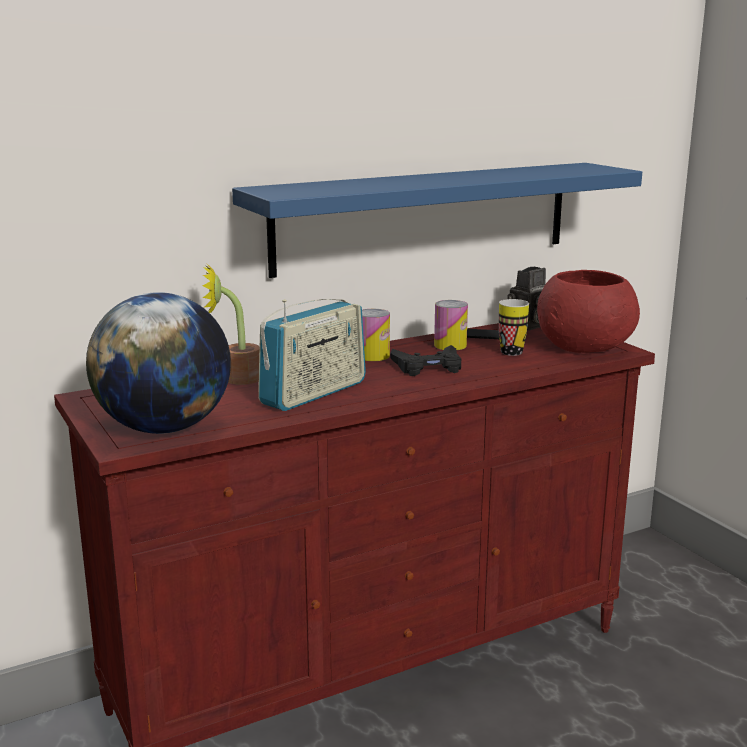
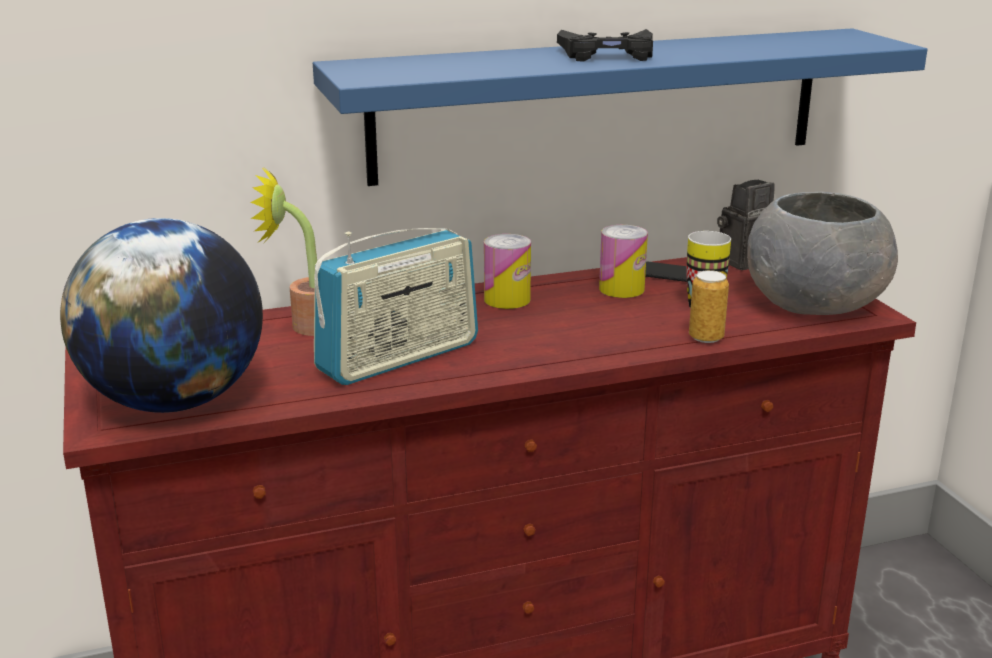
camera: 10 degrees right, 5 degrees up
(428, 367) = (575, 324): black game controller -> black game controller (607, 55)
(521, 369) = (706, 337): none -> can
(586, 347) = (816, 304): red bowl -> grey bowl

